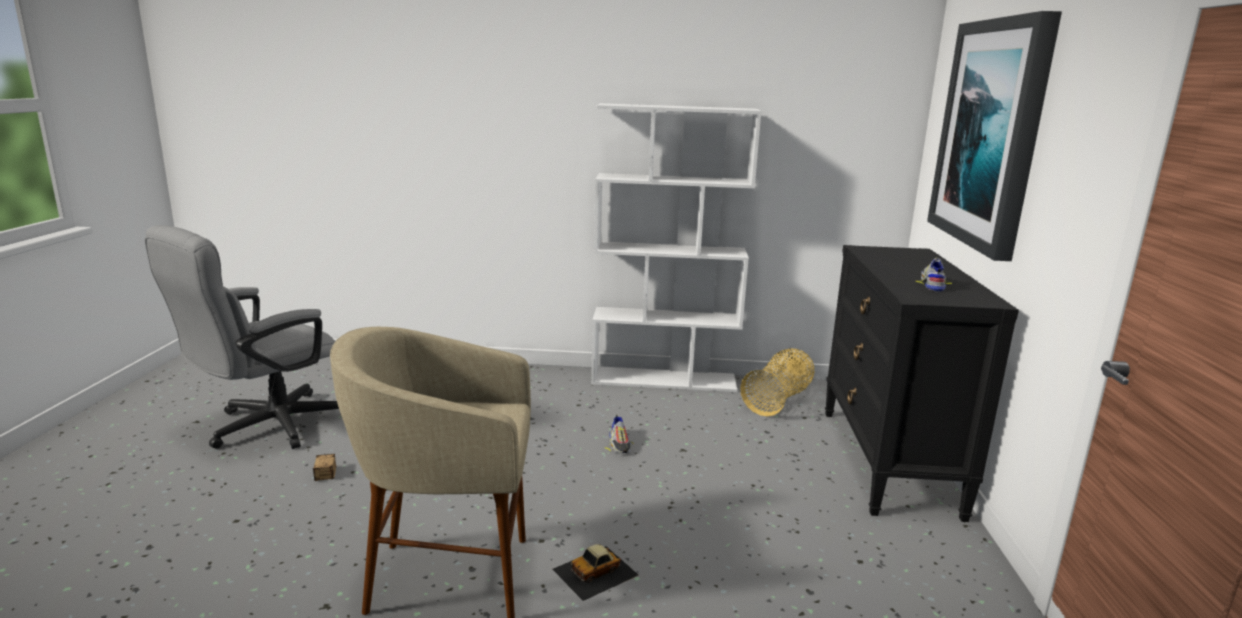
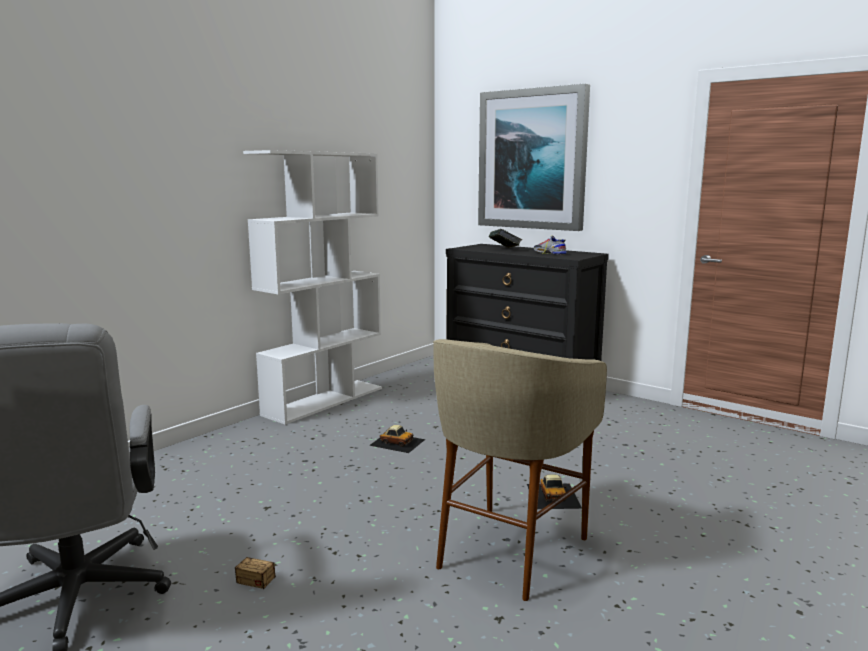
camera: 55 degrees left, 5 degrees down
(619, 443) = (397, 442): shoe -> toy car
(778, 400) = (412, 383): basket -> none
(900, 264) = (504, 250): none -> book

